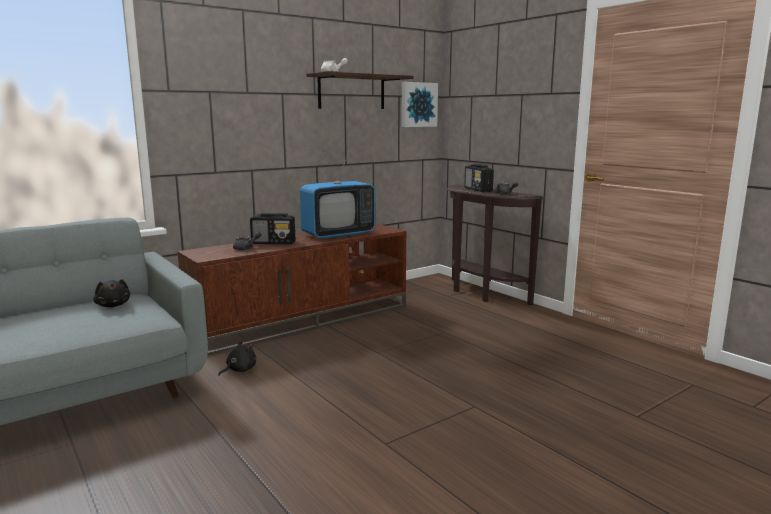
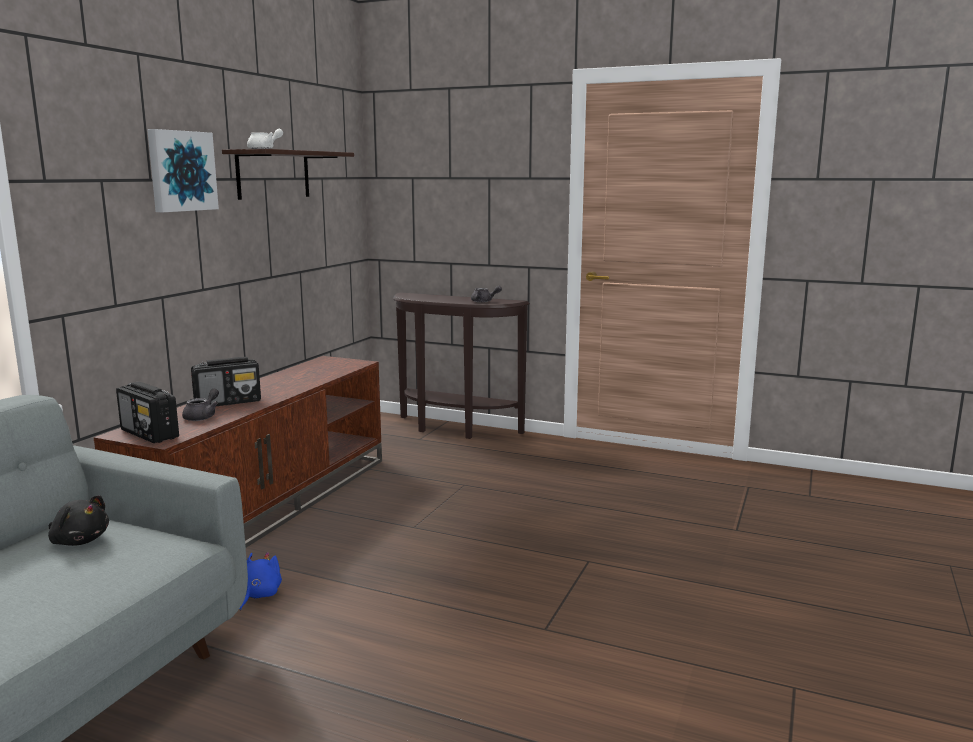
camera: 30 degrees left, 0 degrees up
(239, 370) = (258, 595): black plush toy -> blue plush toy
(338, 234) = (299, 378): television -> none
(418, 104) = (342, 189): picture -> picture (181, 171)
(478, 190) = (443, 298): radio -> radio (149, 434)

